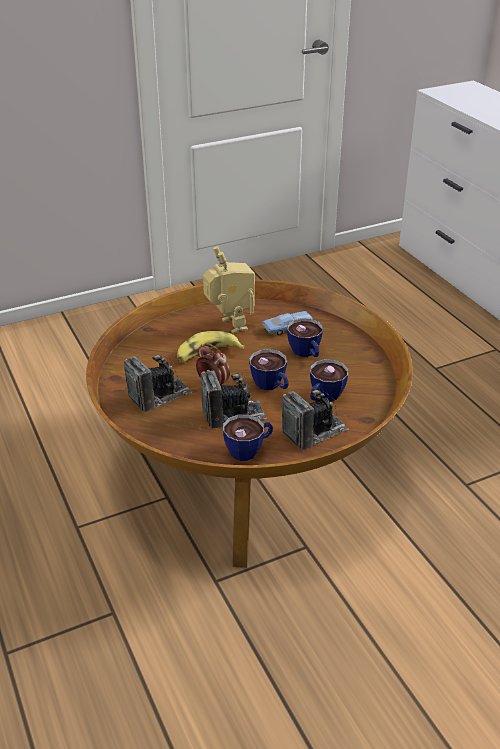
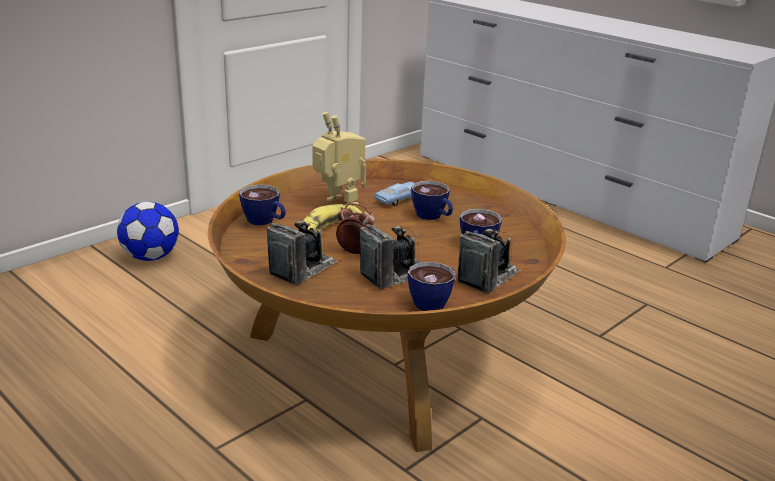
camera: 20 degrees left, 10 degrees down
(103, 331) = (150, 257): none -> football
(271, 386) = (417, 246): cup -> cup (265, 221)

